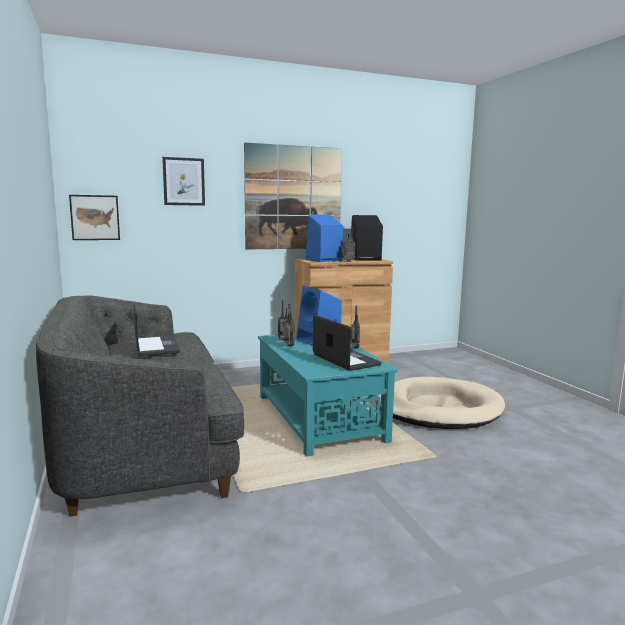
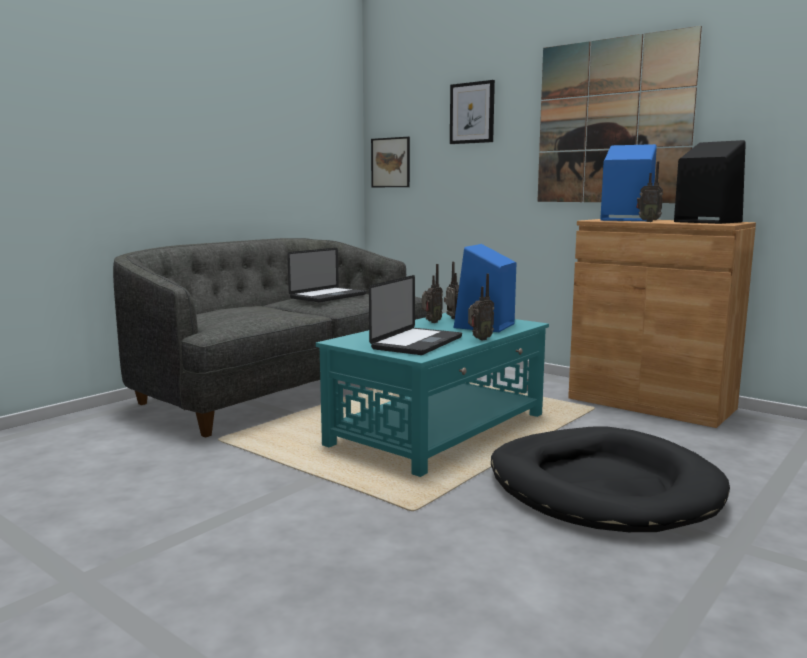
camera: 60 degrees right, 0 degrees up
(438, 409) = (602, 487): beige dog bed -> black dog bed

